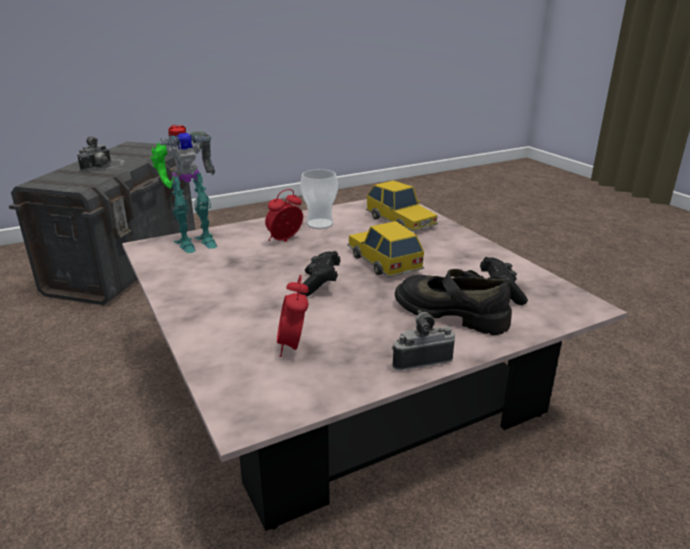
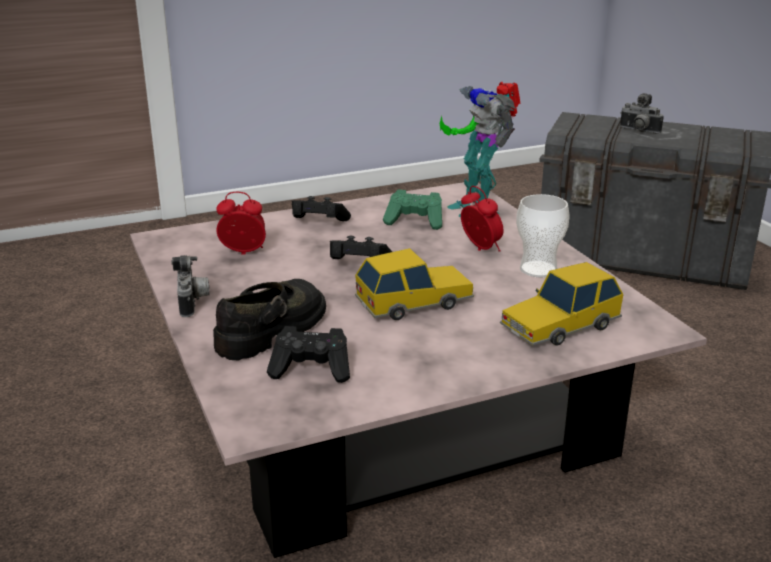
camera: 95 degrees right, 0 degrees up
(216, 311) = (318, 223): none -> black game controller
(222, 265) = (415, 221): none -> green game controller

